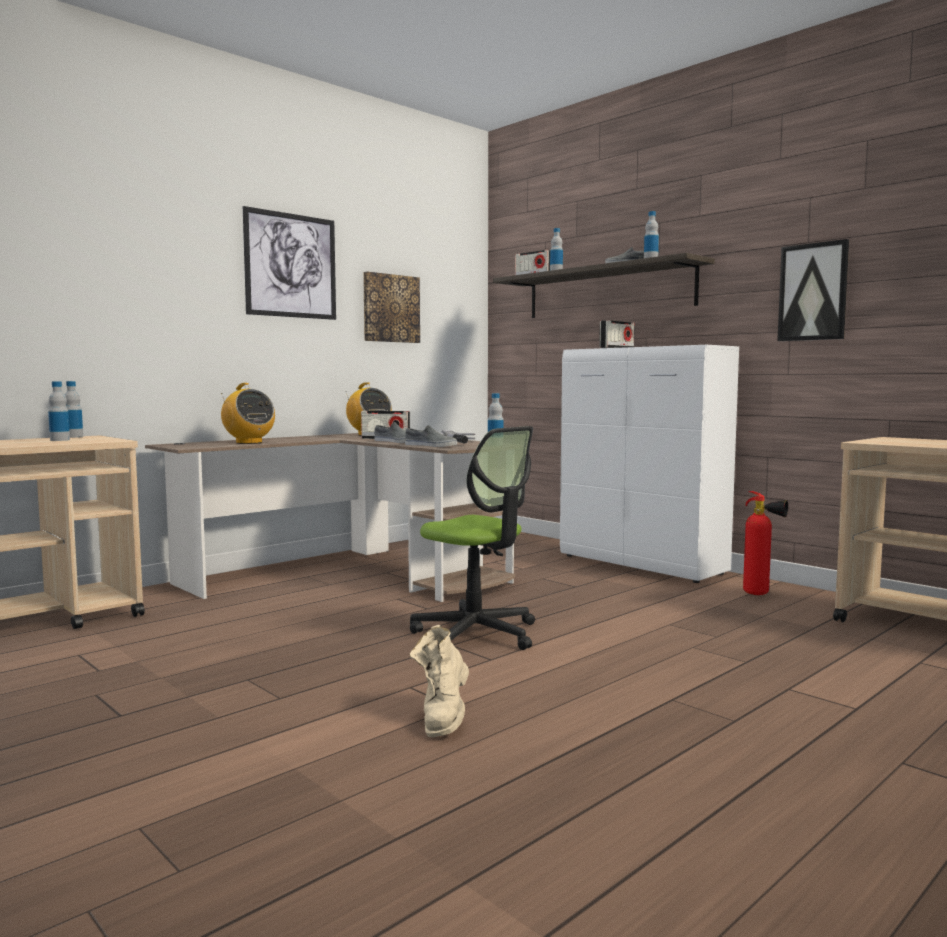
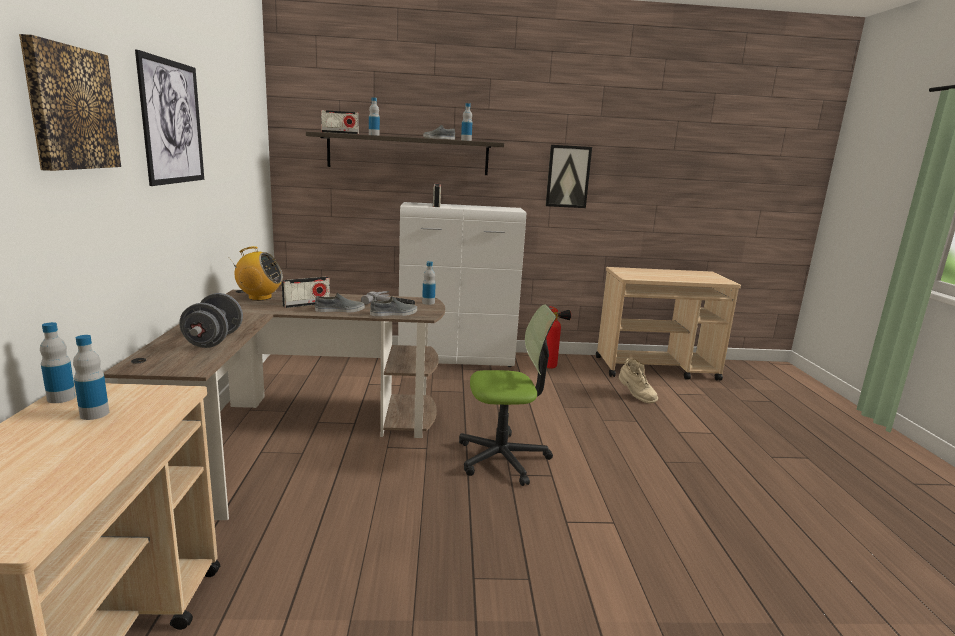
camera: 50 degrees left, 10 degrees up
(248, 442) = (214, 340): radio -> grey dumbbell
(390, 308) = (229, 161): picture -> picture (71, 108)
(444, 718) = (627, 533): beige boot -> beige boot (635, 396)

